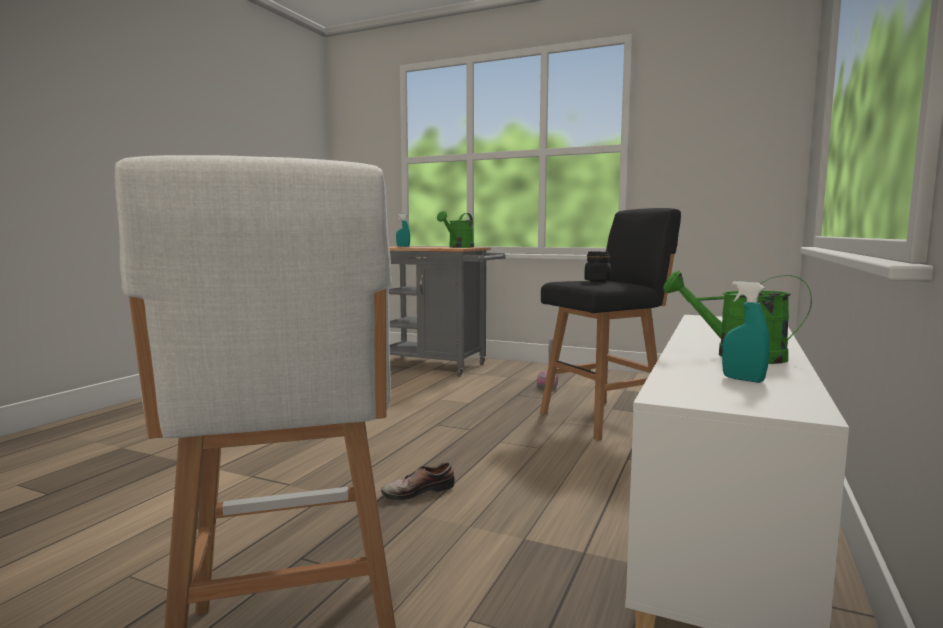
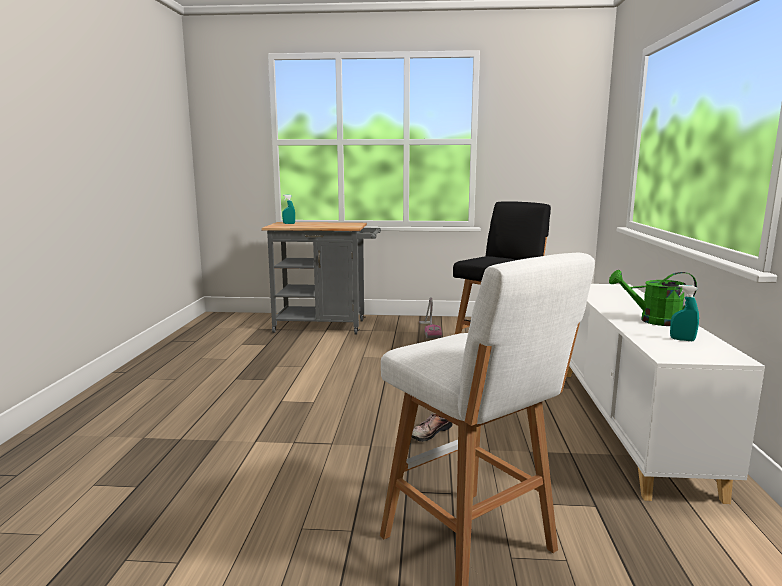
camera: 20 degrees left, 5 degrees up
(458, 247) = (345, 225): green watering can -> none
(597, 281) = (495, 259): black jar -> none

